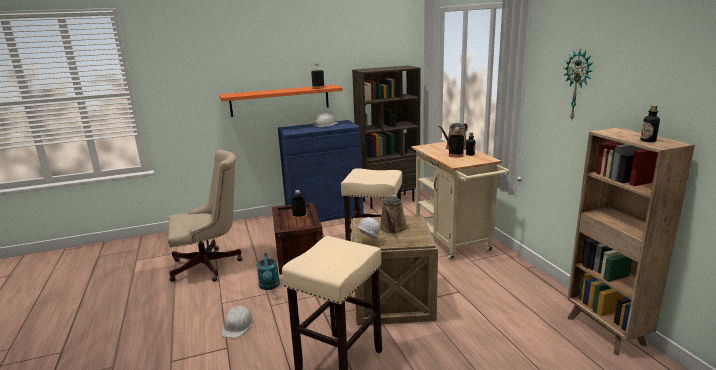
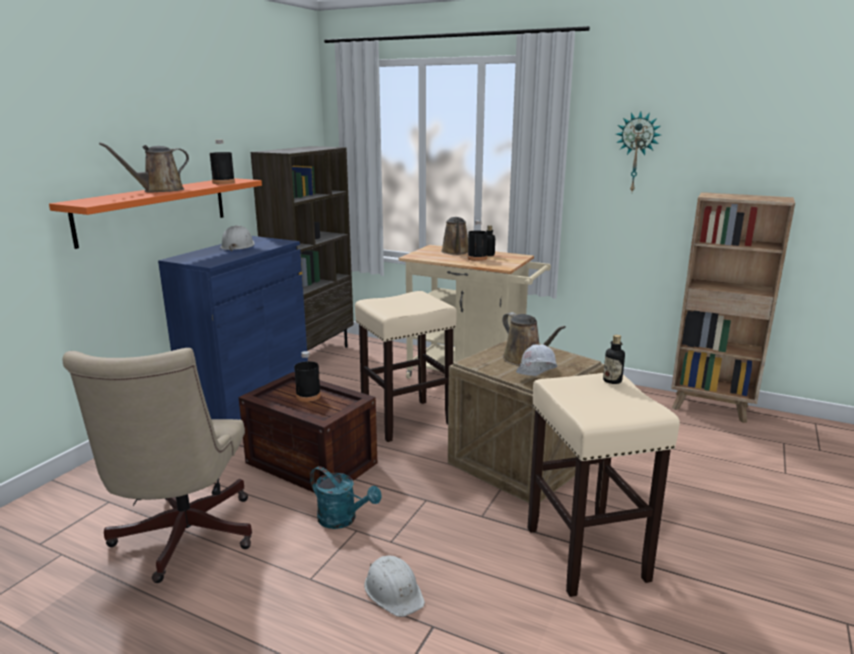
camera: 45 degrees left, 0 degrees up
(210, 265) = (181, 540): beige office chair -> beige office chair turned 150 degrees clockwise
(276, 90) = (159, 190): none -> brown watering can
(648, 141) = (762, 198): bottle -> bottle (612, 380)

